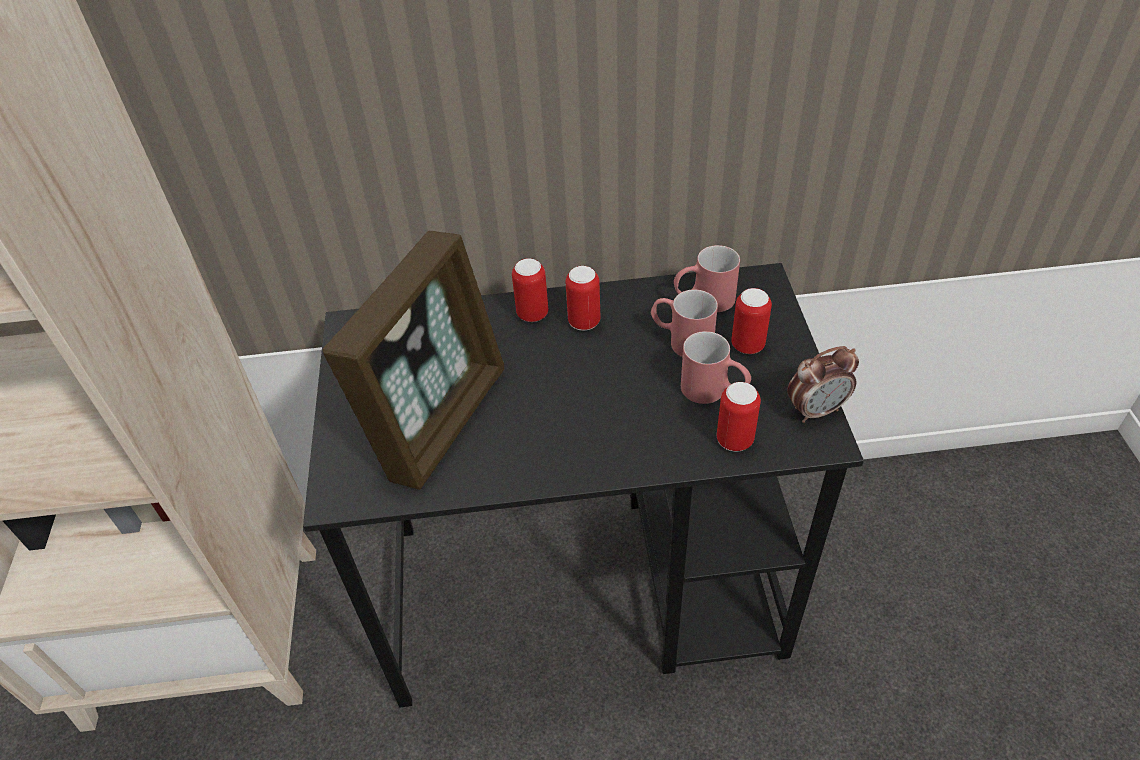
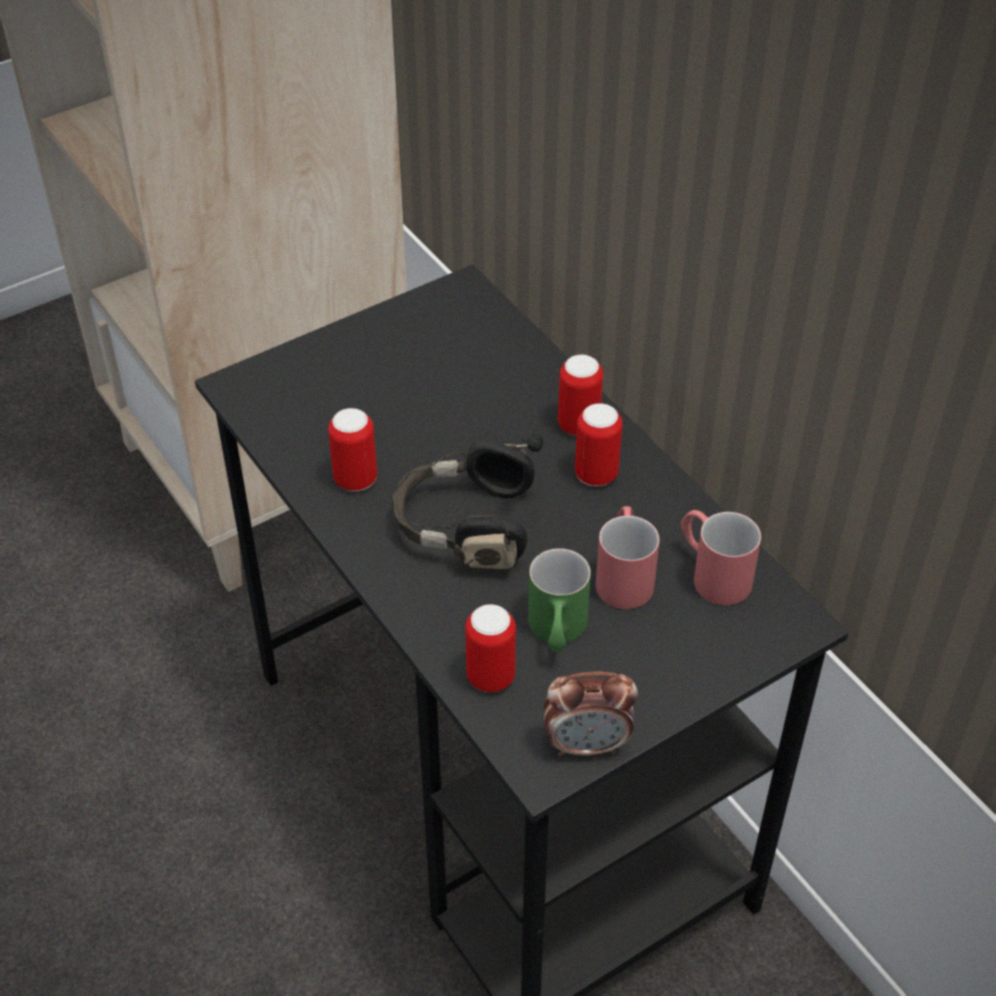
camera: 60 degrees right, 0 degrees up
(439, 419) = (375, 415): picture frame -> none
(587, 404) = (467, 525): none -> black headphones
(714, 392) = (557, 633): red mug -> green mug
(747, 345) = (658, 642): can -> can (355, 479)
(816, 410) = (587, 744): alarm clock -> alarm clock turned 45 degrees counterclockwise

